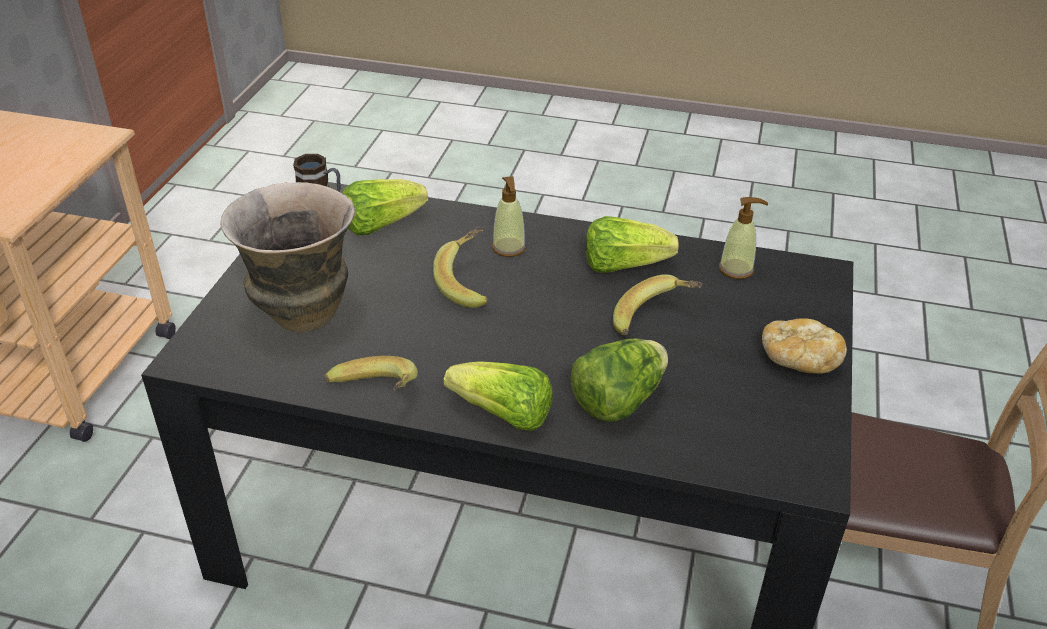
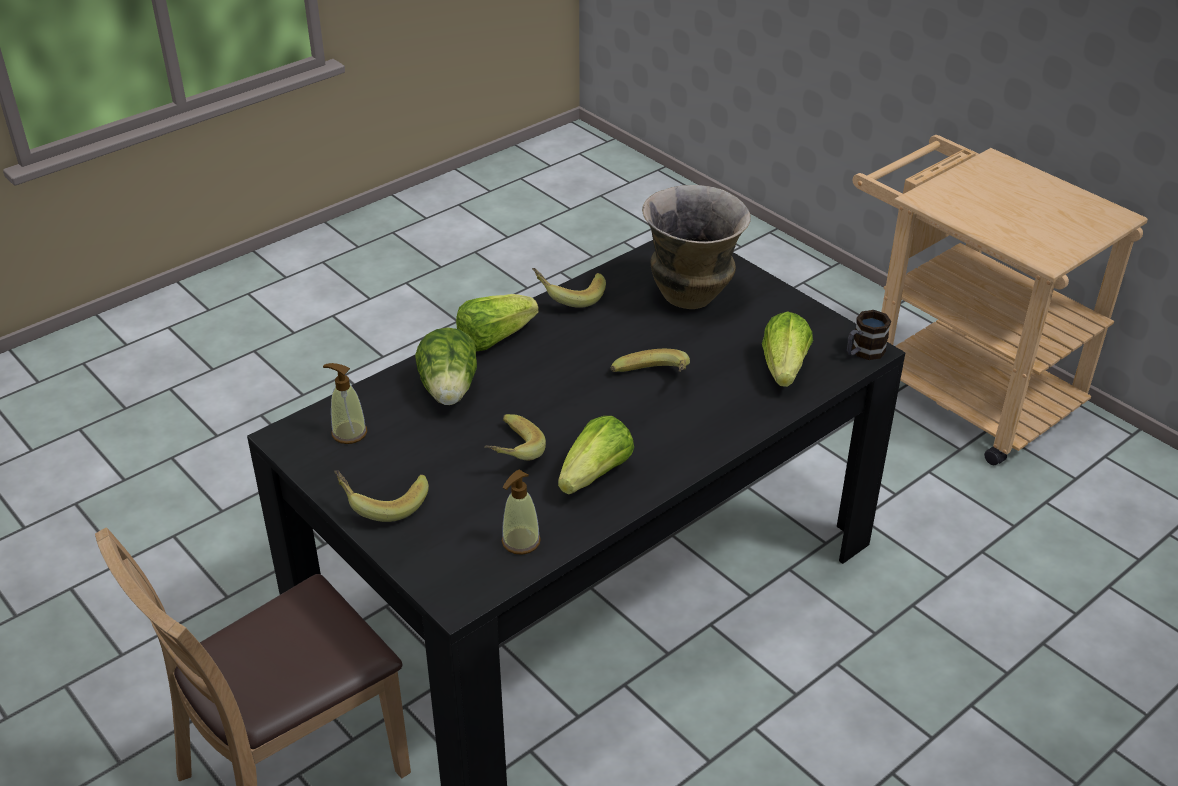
camera: 125 degrees right, 0 degrees up
(509, 248) = (684, 422): soap dispenser -> soap dispenser (349, 433)
(797, 360) = (382, 502): bread -> banana

